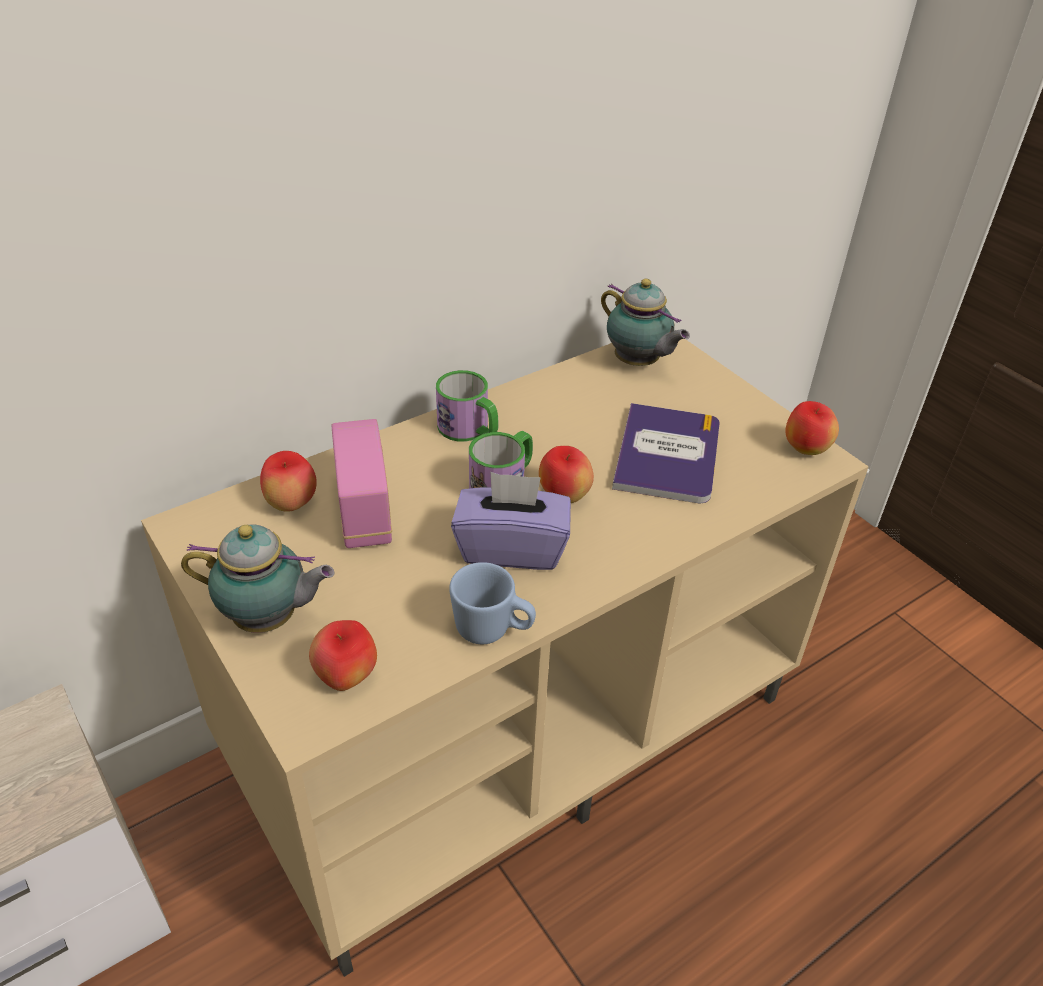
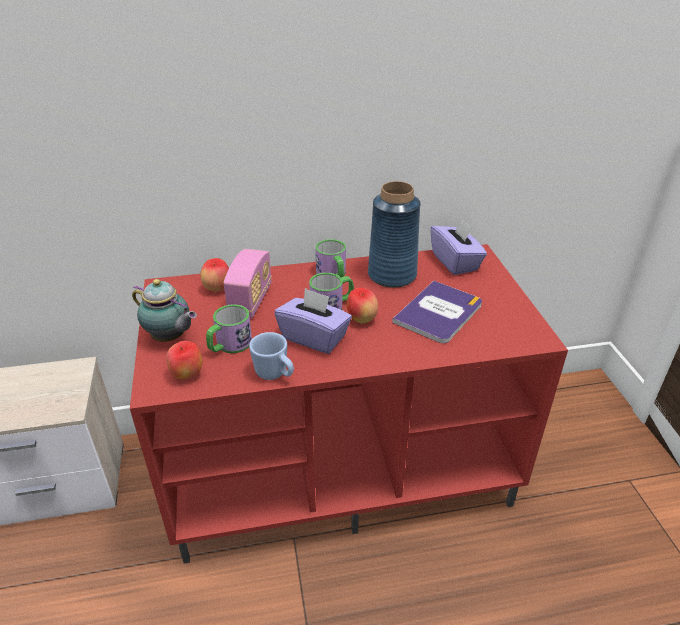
camera: 25 degrees right, 5 degrees down
(383, 602) = (229, 345): none -> mug
(514, 725) = (342, 467): beige tv stand -> red tv stand
(560, 408) = (391, 275): none -> blue vase
(638, 364) = (455, 262): teapot -> purple tissue box
(805, 449) = (530, 330): apple -> none

